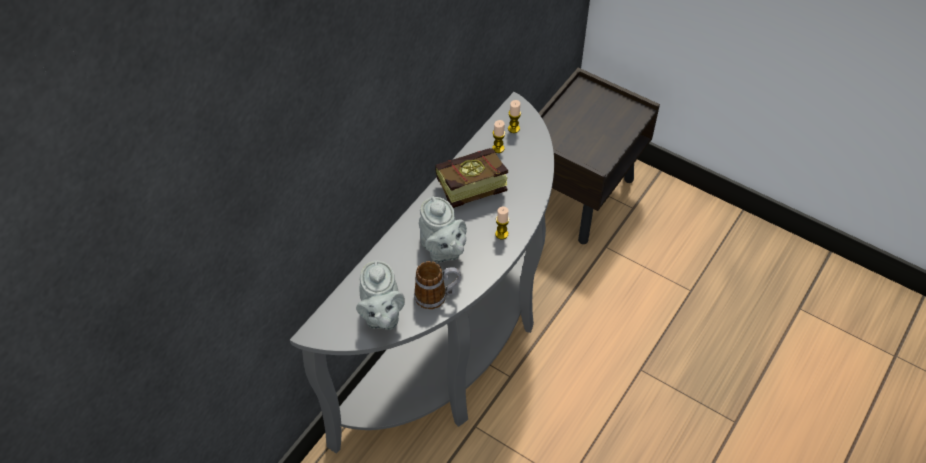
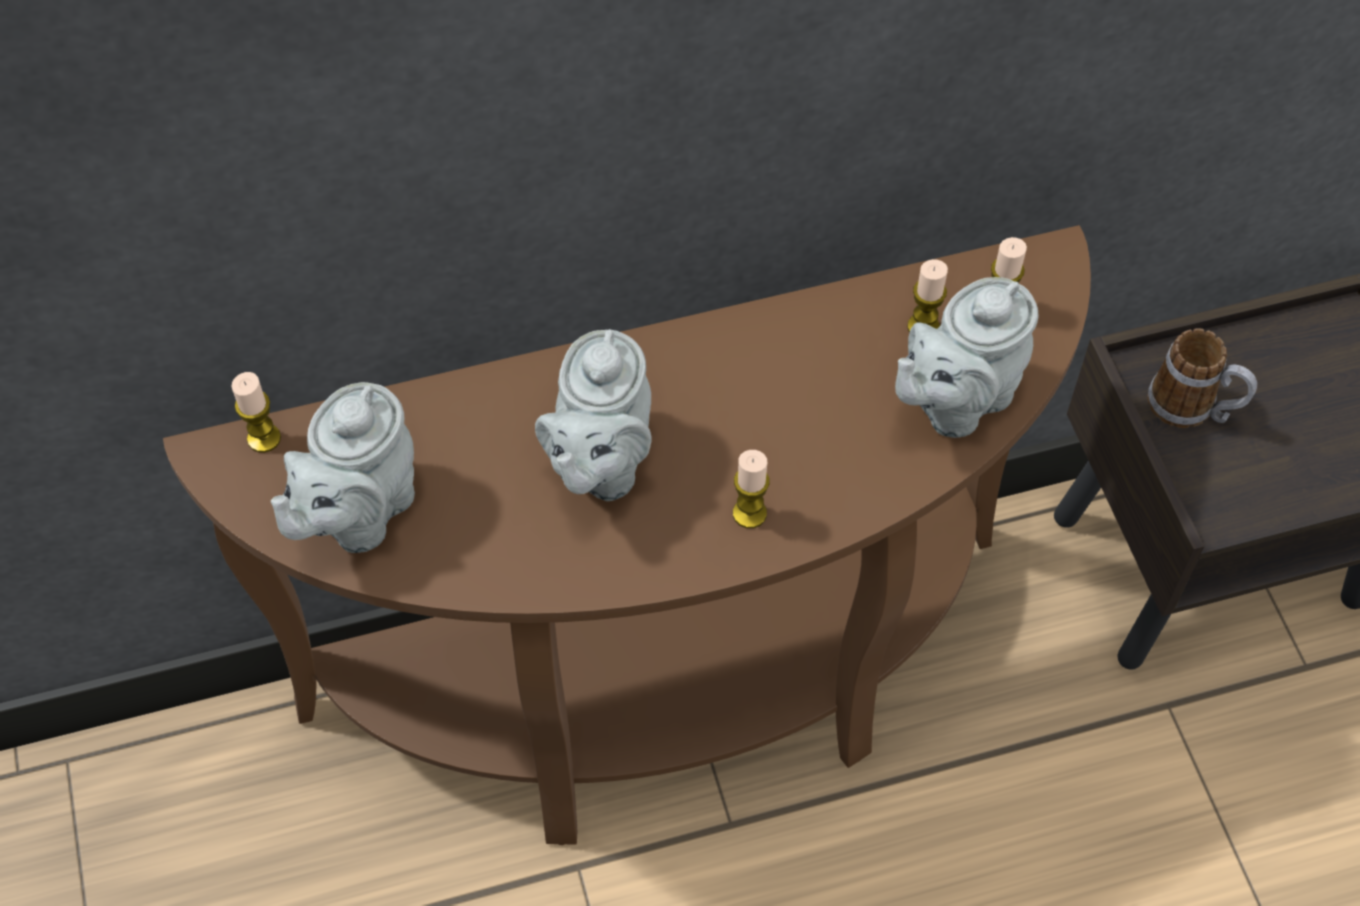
camera: 40 degrees right, 5 degrees up
(325, 316) = (264, 438): none -> candle
(437, 296) = (498, 549): mug -> mug (1192, 409)
(456, 351) = (674, 697): grey console table -> brown console table
(464, 191) = (764, 370): book -> none
(528, 163) = (955, 401): none -> grey teapot

